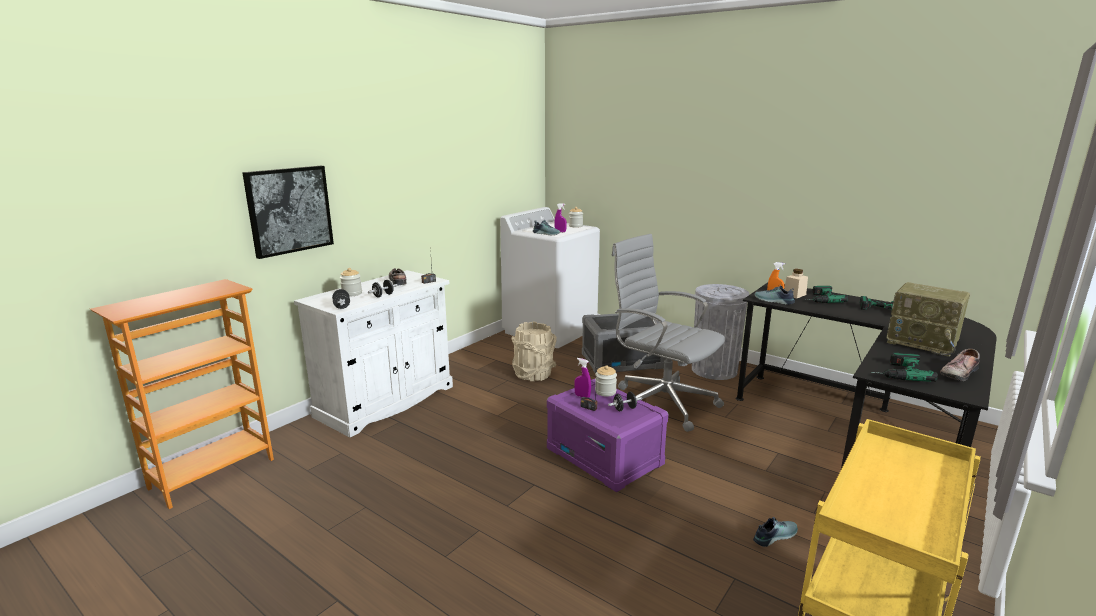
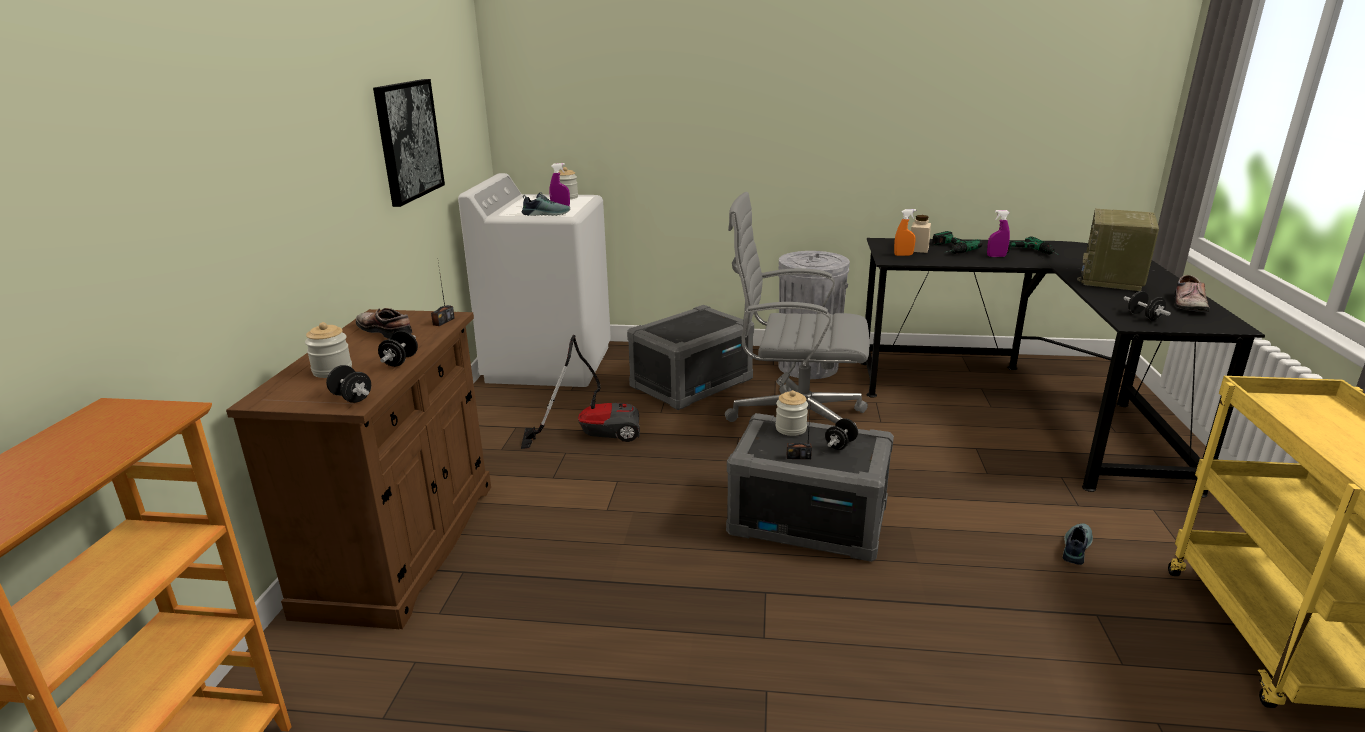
camera: 30 degrees left, 5 degrees up
(289, 210) = (181, 225): picture -> picture (408, 140)
(386, 401) = (402, 545): white cabinet -> brown cabinet
(533, 374) = (593, 433): beige bucket -> vacuum cleaner
(582, 396) = (771, 443): purple spray bottle -> purple spray bottle (996, 256)
(605, 457) = (809, 519): purple storage box -> grey storage box
(773, 301) = (911, 260): shoe -> none
(895, 372) = (1144, 317): power drill -> black dumbbell
(923, 343) = (1112, 279): radio -> radio turned 105 degrees clockwise

